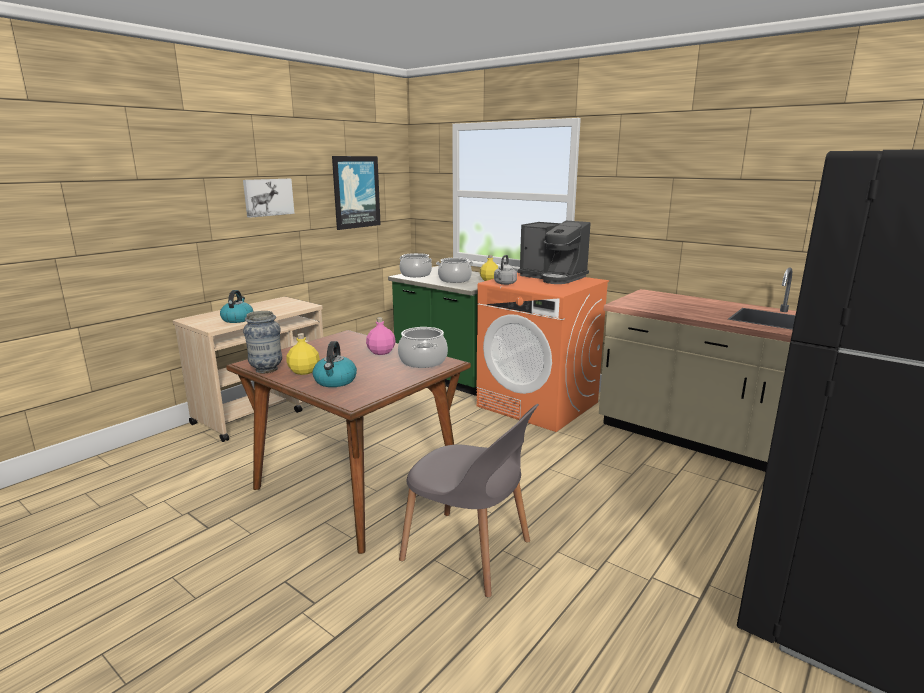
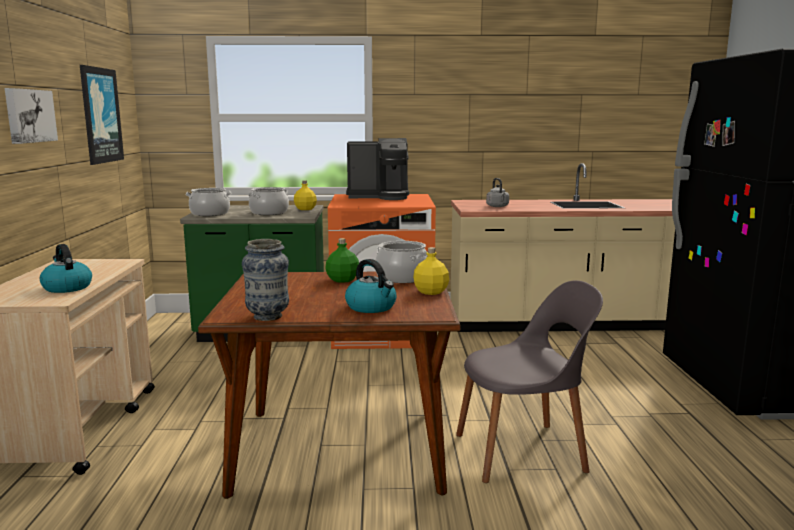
camera: 40 degrees left, 5 degrees down
(304, 371) = (315, 308): yellow bottle -> yellow bottle (431, 292)
(381, 352) = (342, 280): pink bottle -> green bottle
(504, 283) = (355, 204): grey kettle -> grey kettle (498, 206)

